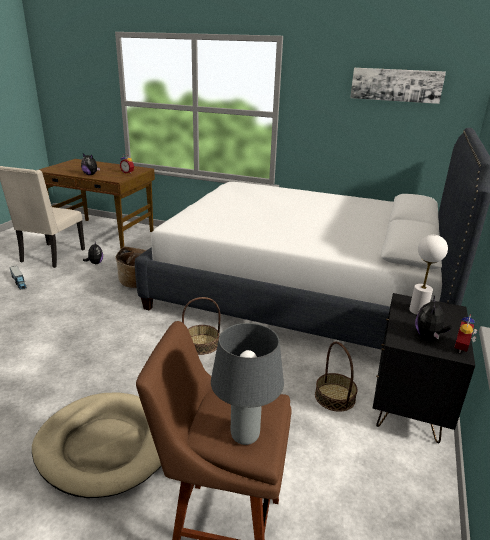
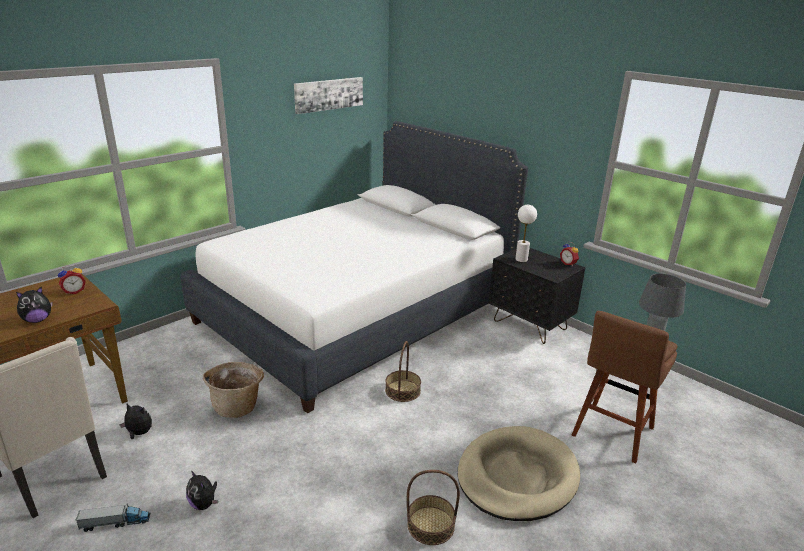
camera: 65 degrees left, 0 degrees up
(335, 397) = (508, 348): basket -> basket (431, 525)
(428, 336) = (552, 267): plush toy -> plush toy (204, 504)

